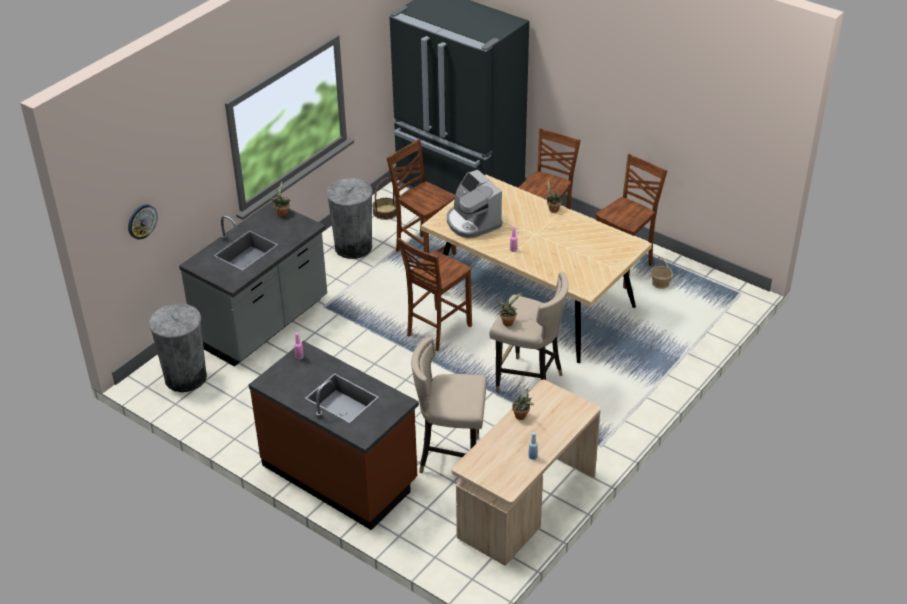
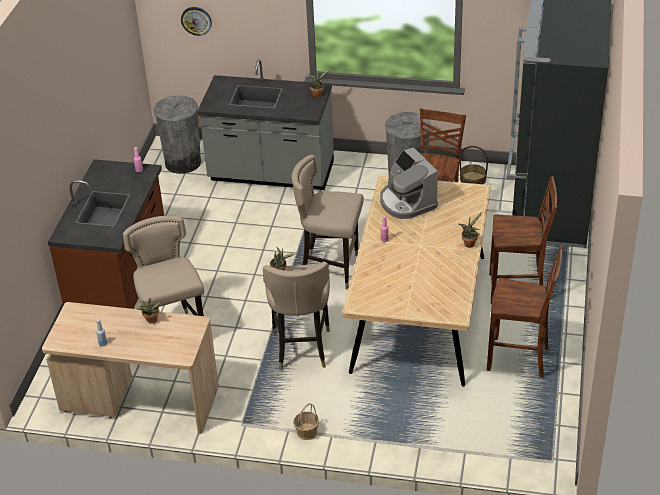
camera: 65 degrees right, 0 degrees up
(437, 331) = (330, 269): brown chair -> beige stool
(472, 222) = (406, 202): coffee machine -> coffee machine turned 60 degrees counterclockwise
(660, 283) = (517, 393): basket -> basket (306, 432)

